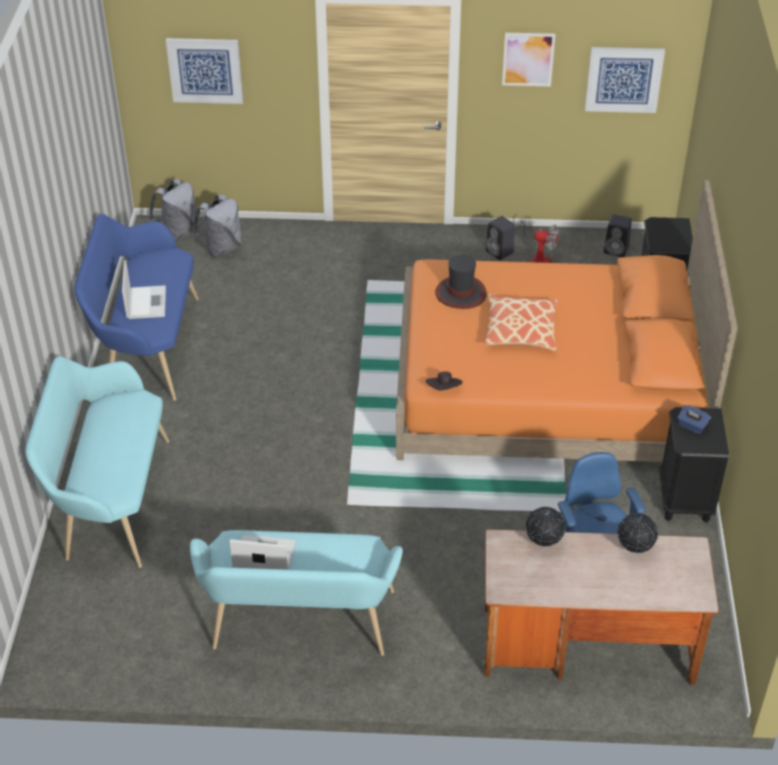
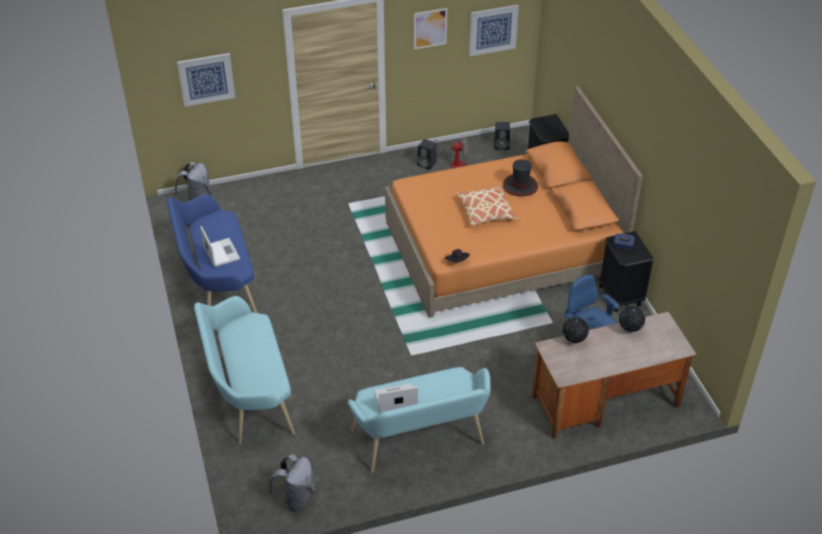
camera: 20 degrees left, 0 degrees up
(221, 248) = (234, 205): grey backpack -> grey backpack (296, 498)
(461, 293) = (435, 196): hat -> hat (520, 186)

